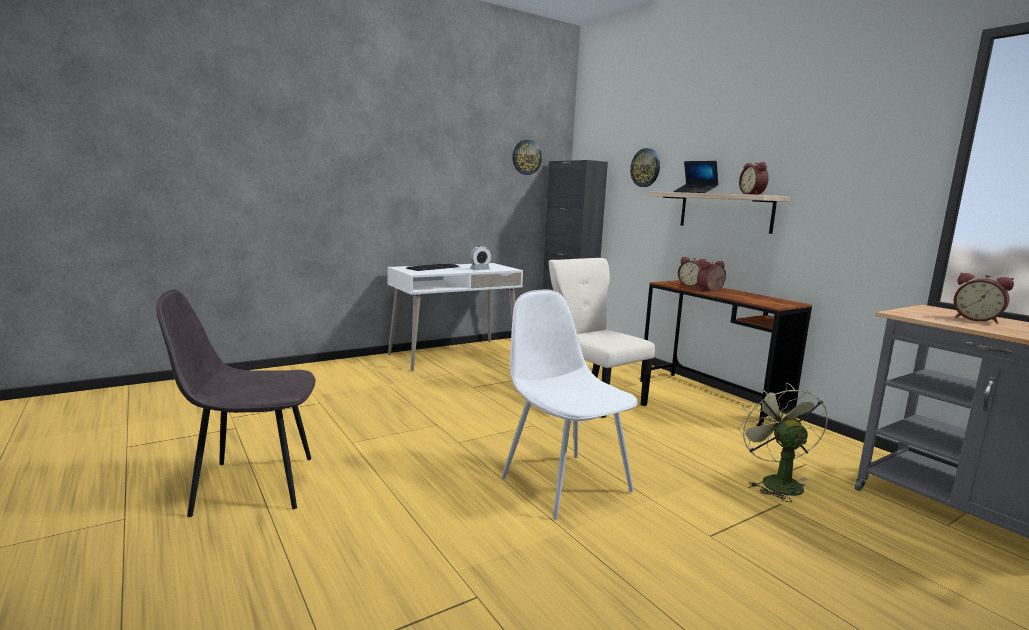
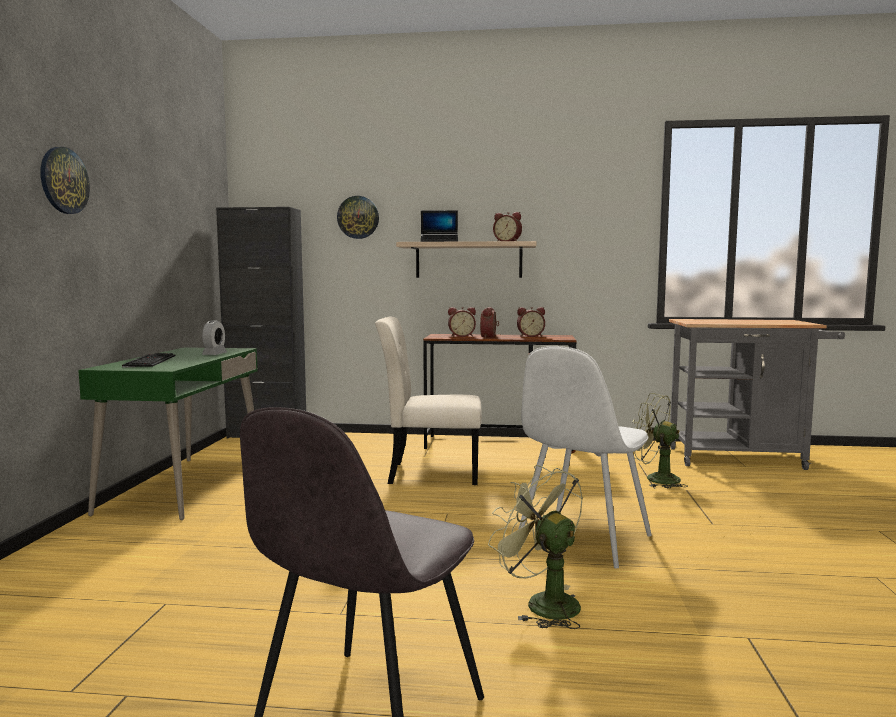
camera: 50 degrees left, 5 degrees down
(434, 496) = (542, 603): none -> green fan
(454, 354) = (185, 486): white desk -> green desk
(526, 157) = (195, 201): wall clock -> wall clock (63, 180)
(564, 483) = (582, 540): white chair -> white chair turned 60 degrees counterclockwise
(977, 319) = (723, 321): alarm clock -> alarm clock (530, 336)

